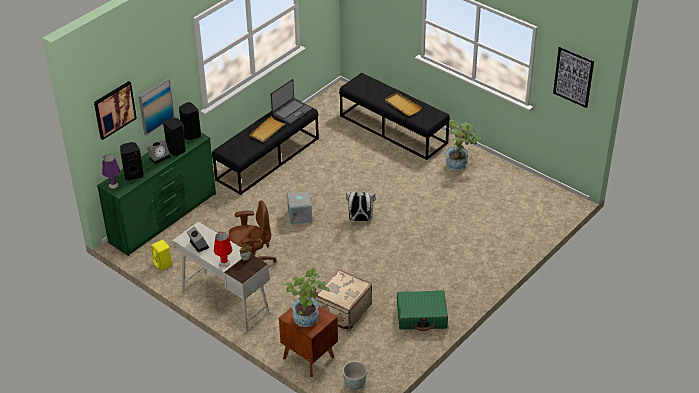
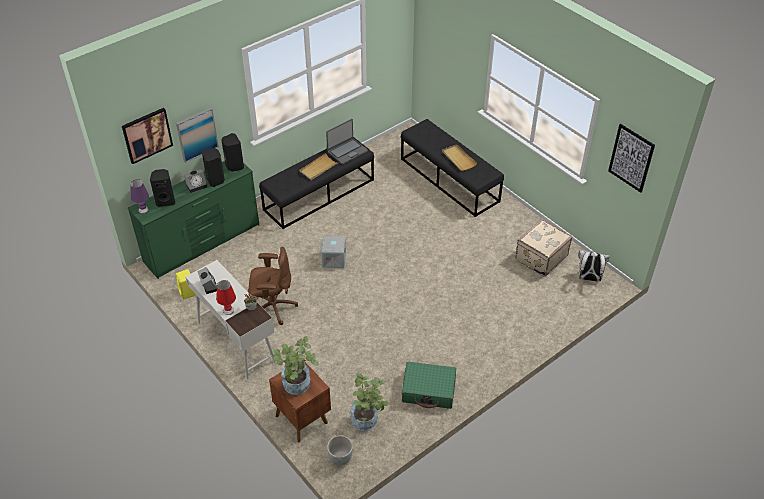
camera: 10 degrees right, 5 degrees up
(342, 311) = (349, 371): beige suitcase -> beige suitcase (540, 257)
(360, 219) = (392, 272): white backpack -> white backpack (588, 278)
(459, 164) = (507, 225): potted plant -> potted plant (368, 421)

